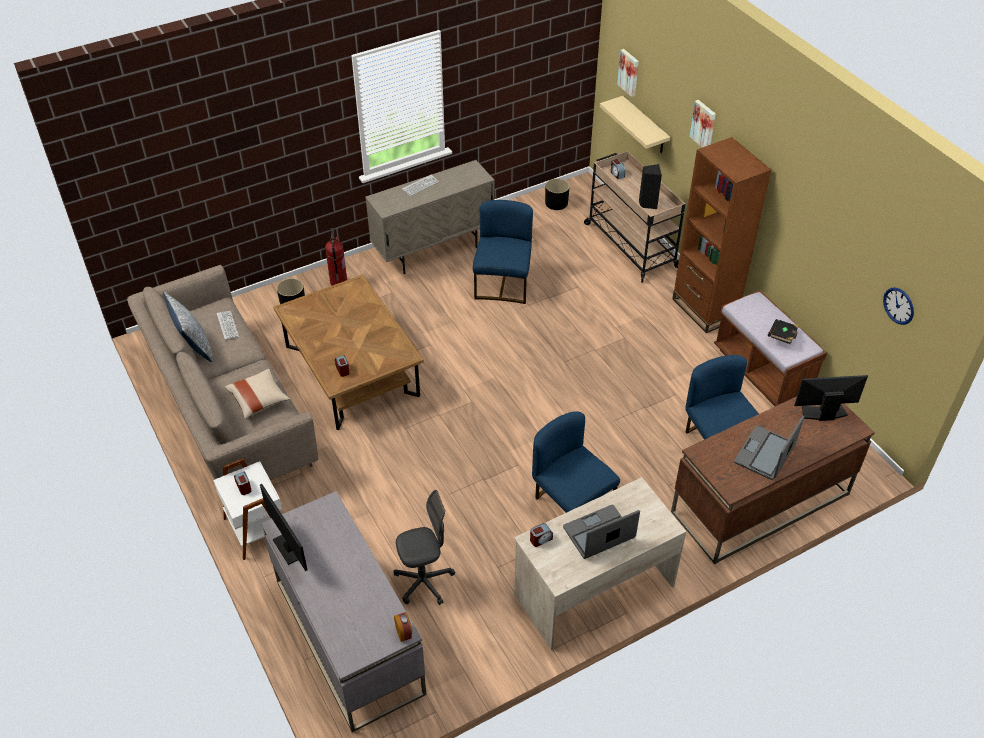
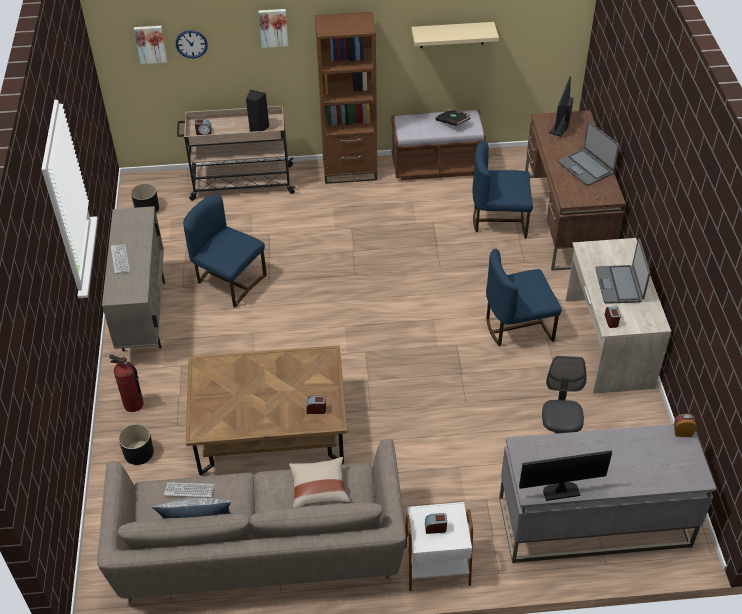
camera: 65 degrees left, 0 degrees up
(644, 126) = (192, 78): beige shelf -> beige shelf (452, 35)
(898, 305) = (534, 25): wall clock -> wall clock (191, 44)

